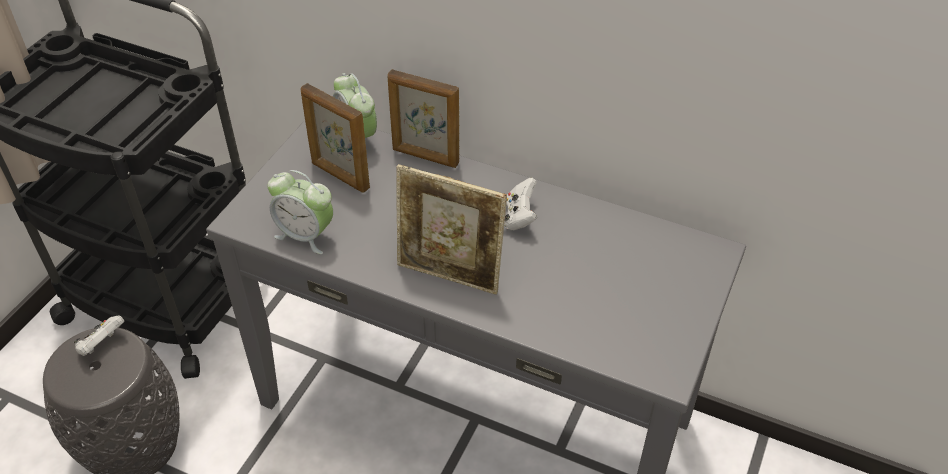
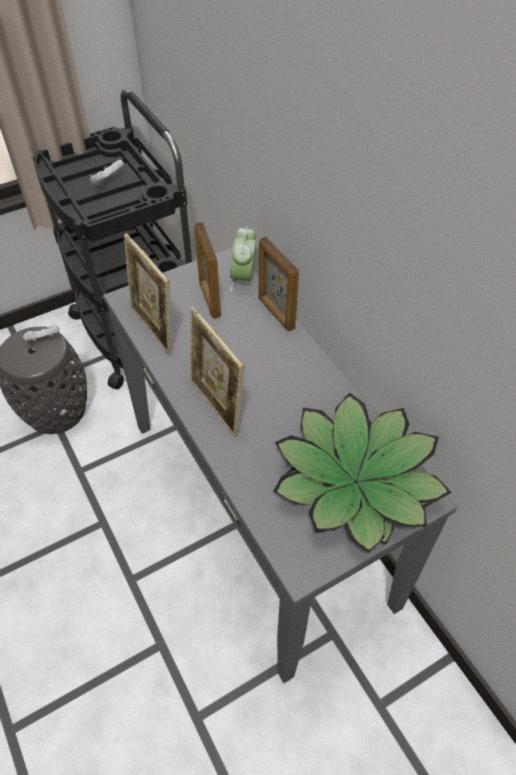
camera: 35 degrees right, 5 degrees up
(306, 235) = (154, 329): alarm clock -> picture frame
(519, 217) = (301, 390): white game controller -> white game controller (107, 182)
(645, 271) = (355, 481): none -> potted plant

